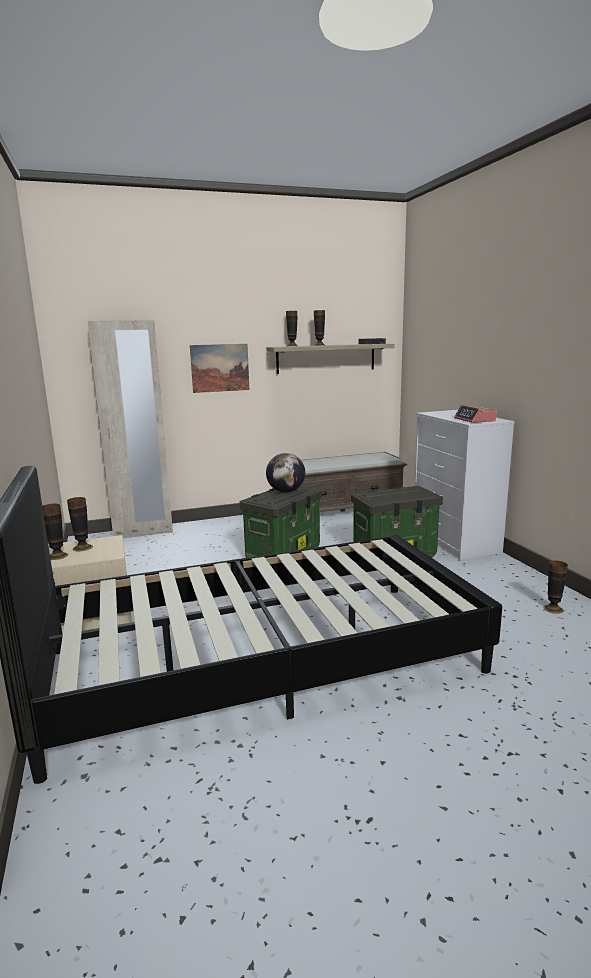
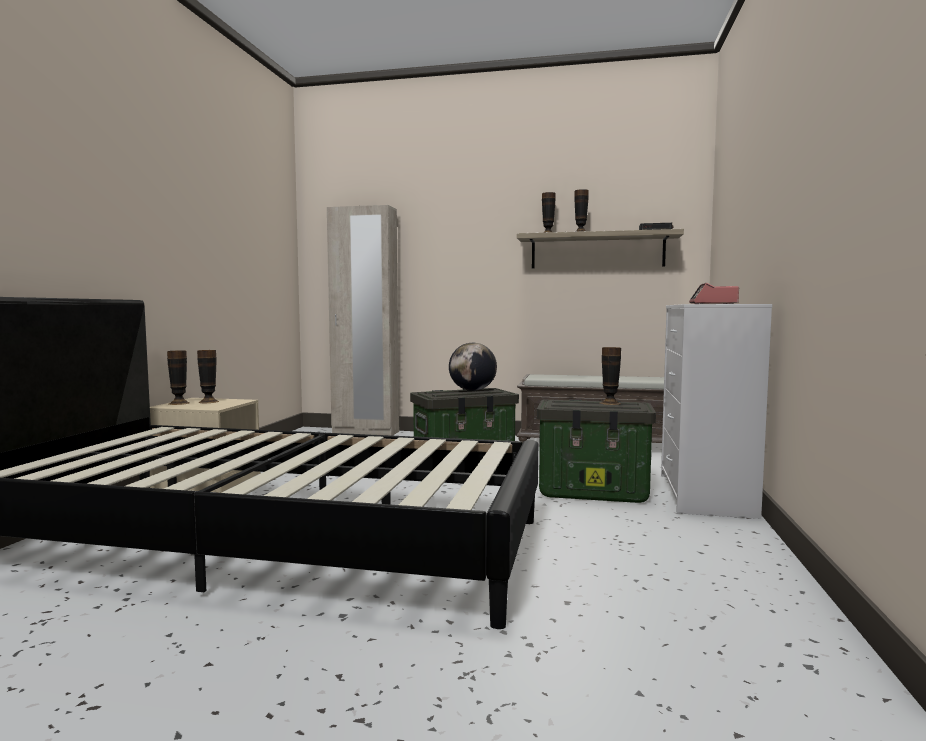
camera: 30 degrees right, 10 degrees down
(220, 368) = (466, 260): picture -> none
(553, 609) = (735, 593): vase -> vase (610, 403)

